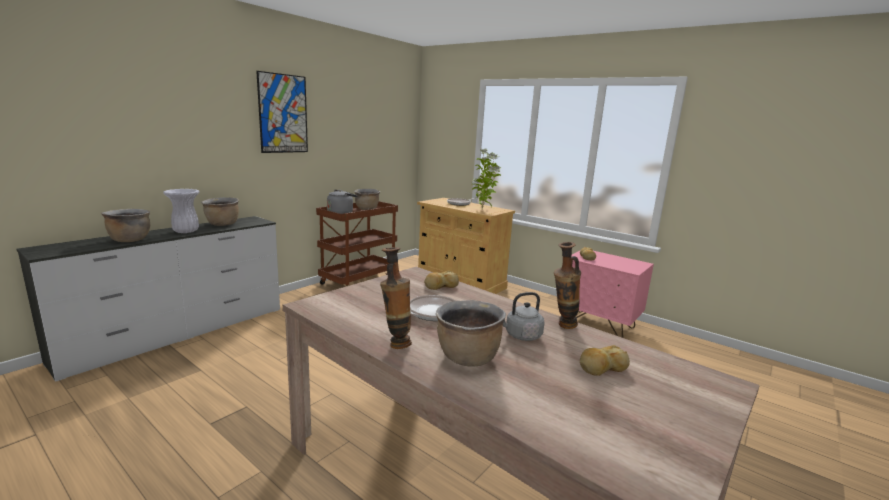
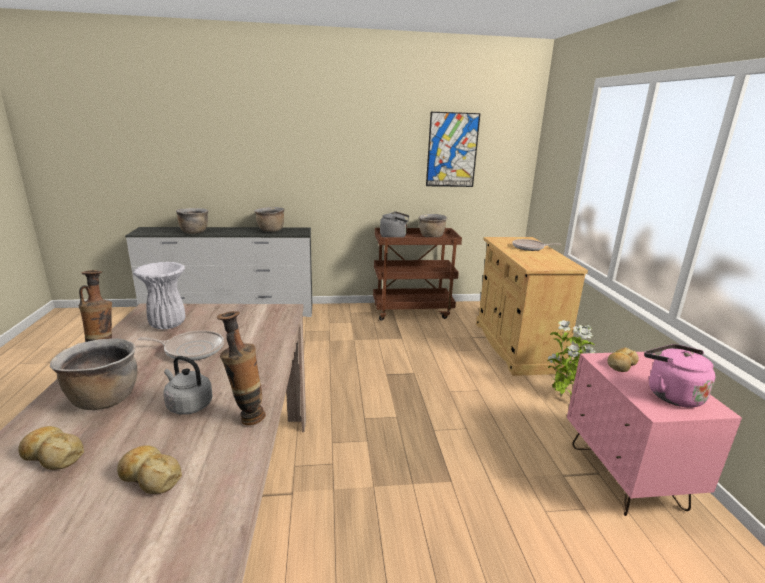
camera: 45 degrees right, 5 degrees up
(186, 231) = (236, 232): white vase -> white vase (167, 325)
(283, 114) = (346, 131): picture -> picture (452, 150)
(440, 286) = (268, 329): bread -> bread (52, 455)
(483, 209) = (540, 260): potted plant -> potted plant (562, 397)
(623, 263) = (670, 394): none -> pink kettle

